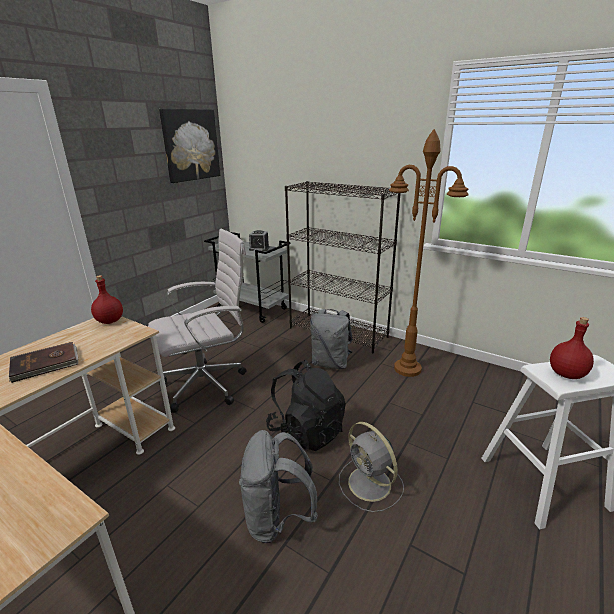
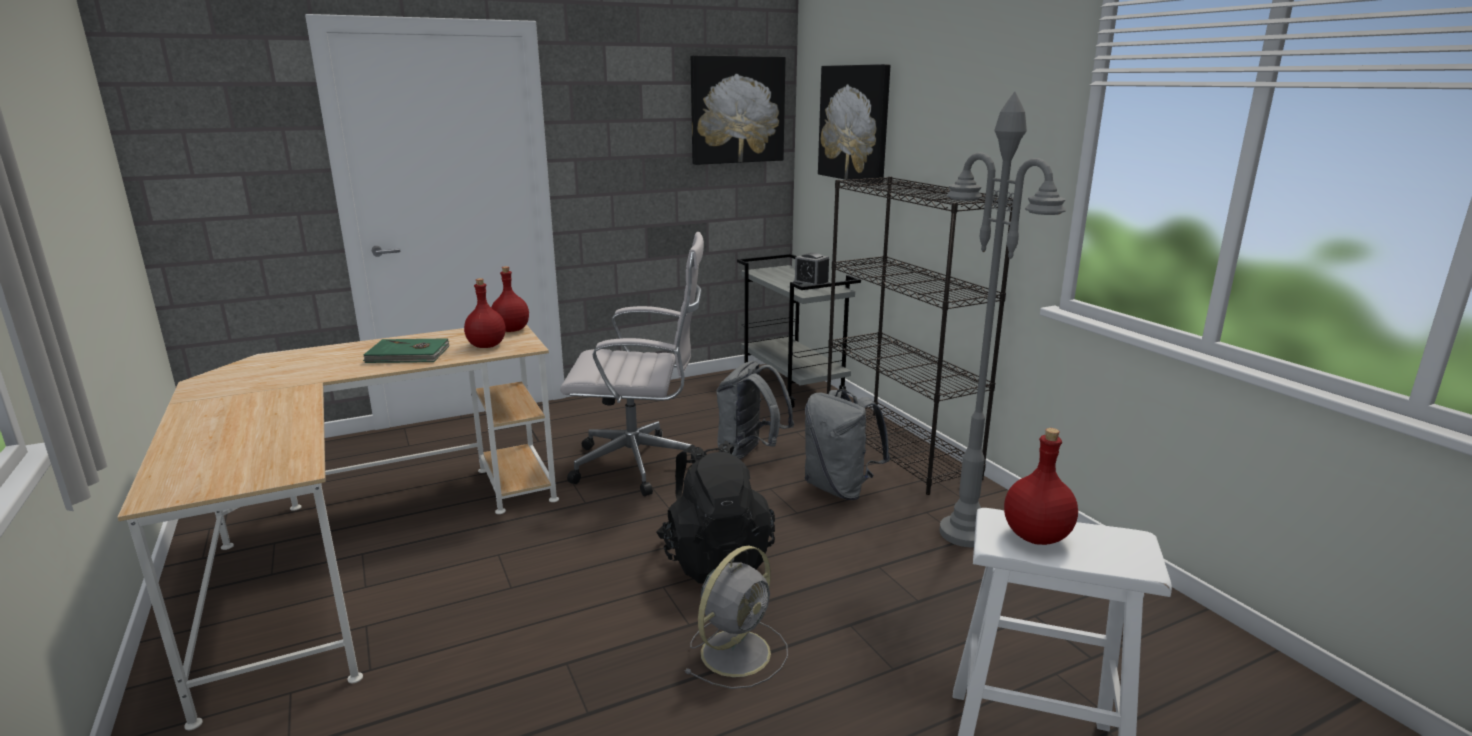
camera: 30 degrees right, 5 degrees down
(45, 364) = (408, 355): brown book -> green book
(106, 338) = (487, 345): none -> red bottle
(273, 150) = (854, 123): none -> picture
(277, 518) = (583, 635): grey backpack -> grey backpack (750, 453)
(371, 485) = (737, 651): grey fan -> grey fan turned 135 degrees counterclockwise
(408, 369) = (965, 533): brown floor lamp -> grey floor lamp

